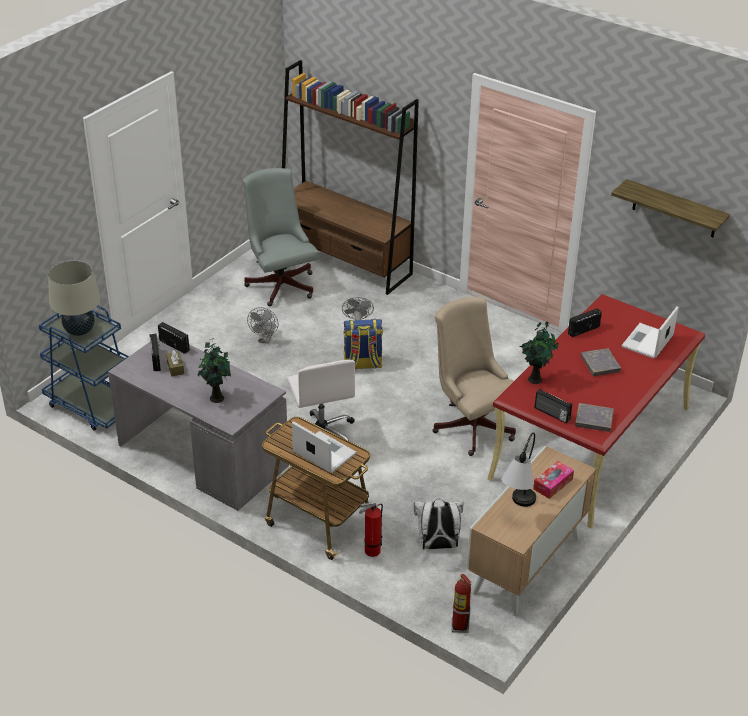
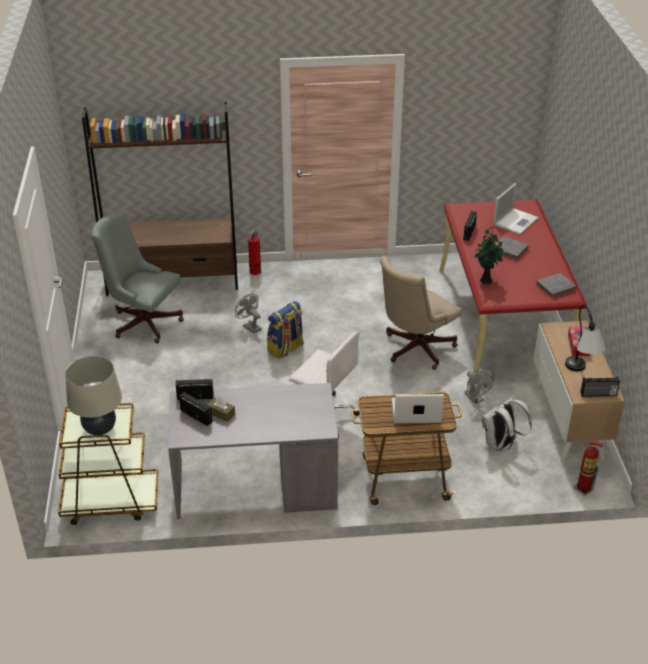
camera: 40 degrees left, 0 degrees up
(92, 406) = (110, 502): blue cart -> brown cart
(216, 397) = (286, 417): potted plant -> none
(265, 339) = (187, 370): grey fan -> grey fan (476, 399)
(370, 551) = (465, 477): fire extinguisher -> fire extinguisher (254, 272)
(471, 424) = (414, 349): beige office chair -> beige office chair turned 60 degrees counterclockwise
(551, 414) = (527, 297): radio -> radio (598, 394)
(647, 342) = (516, 221): laptop -> laptop turned 135 degrees counterclockwise
(674, 209) = (484, 112): shelf -> none

